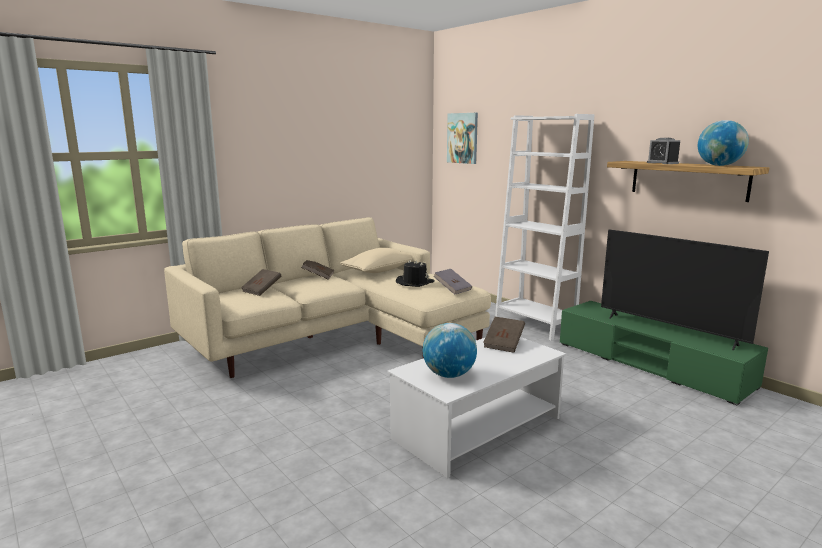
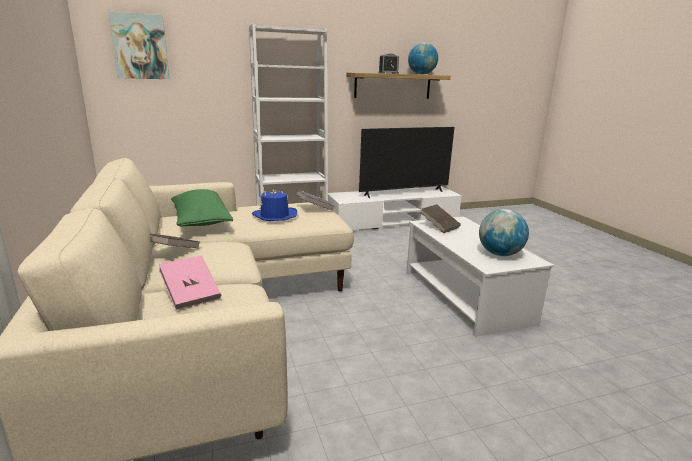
camera: 70 degrees left, 5 degrees up
(262, 290) = (191, 294): brown book -> pink book
(379, 271) = (200, 221): beige pillow -> green pillow
(414, 283) = (274, 216): black hat -> blue hat
(650, 364) = (392, 221): green tv stand -> white tv stand

